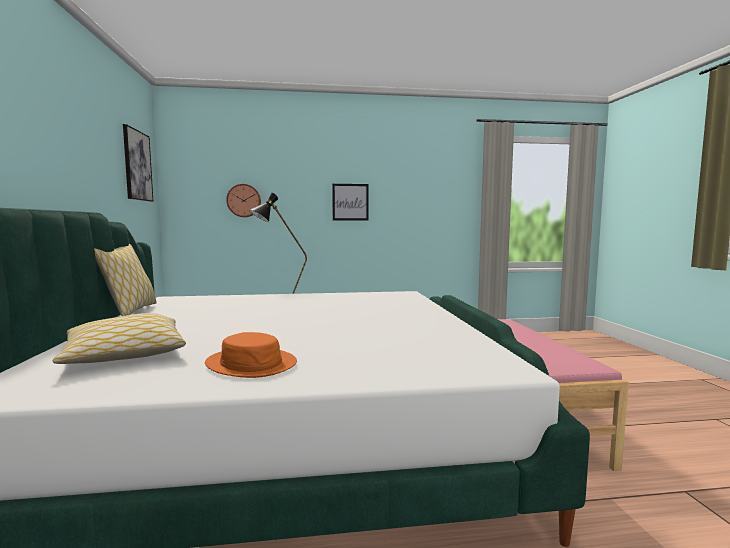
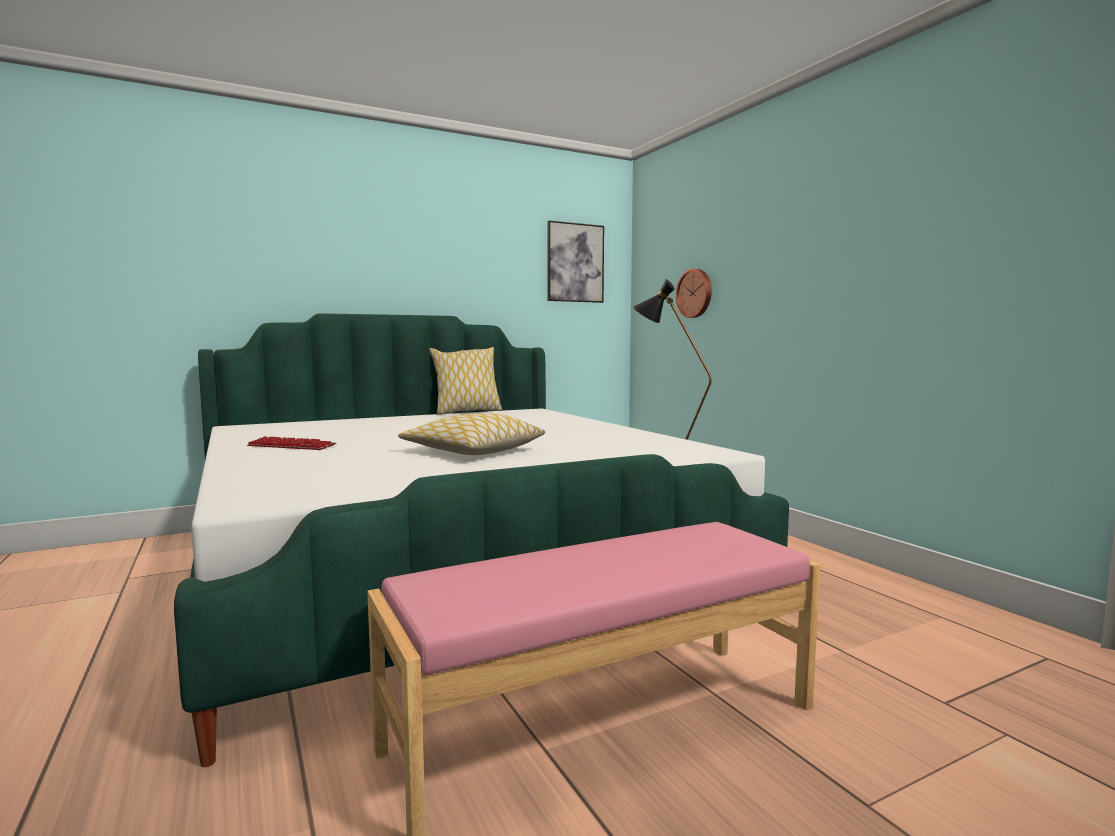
camera: 70 degrees right, 0 degrees up
(125, 354) = (321, 428): pillow -> pillow (472, 451)
(251, 364) = (291, 446): orange hat -> keyboard
(350, 202) = (825, 281): picture -> none

